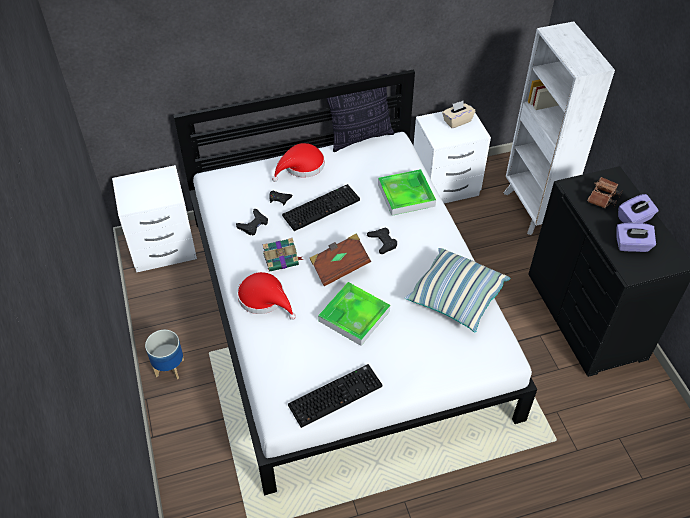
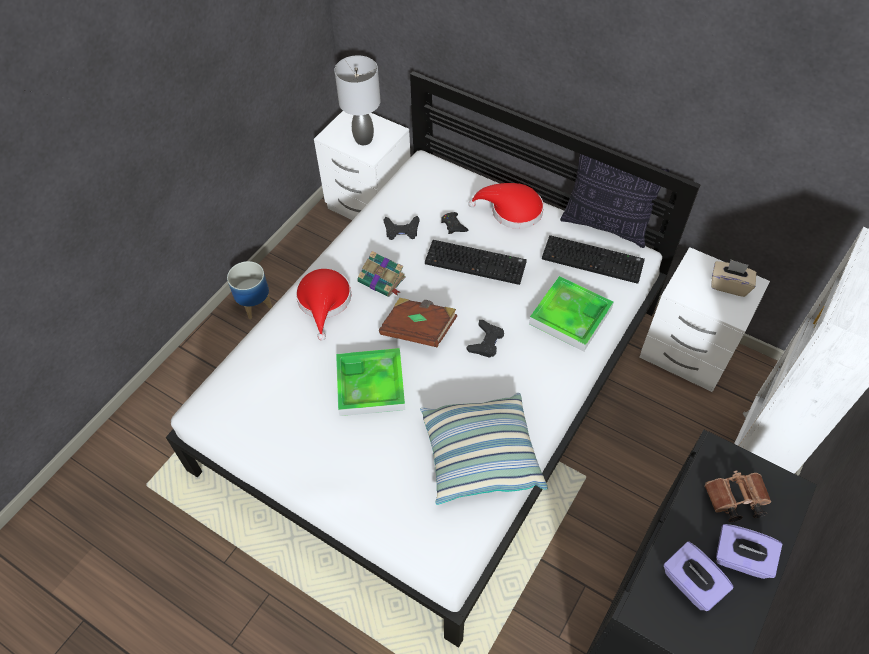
camera: 50 degrees right, 5 degrees up
(155, 191) = (364, 139): none -> grey table lamp
(335, 394) = (264, 436): keyboard -> keyboard (594, 259)

